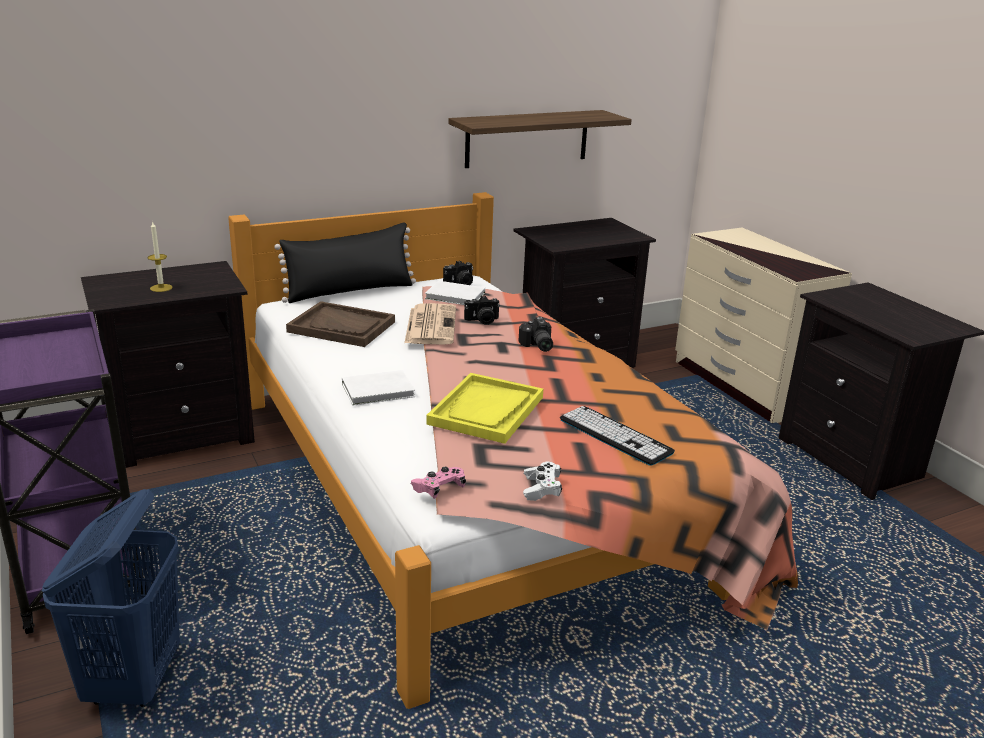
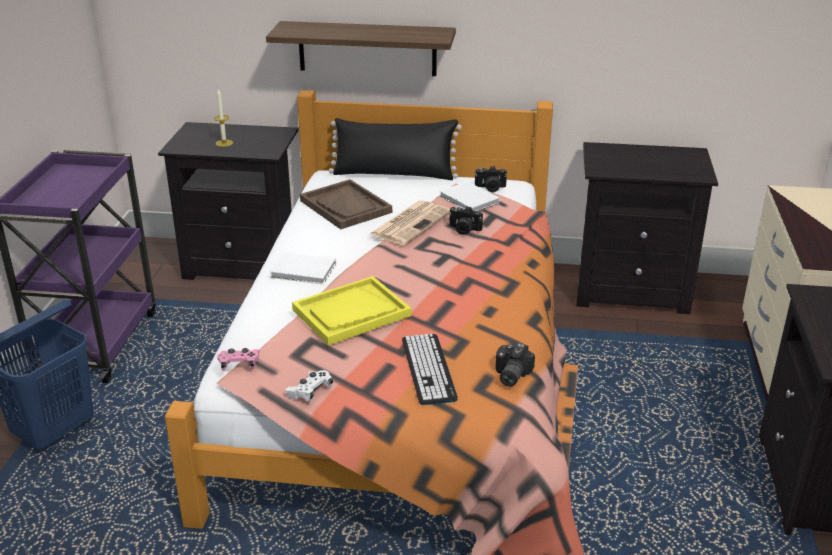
camera: 35 degrees right, 5 degrees up
(527, 138) = (606, 52): shelf -> shelf (367, 48)
(537, 346) = (472, 267): camera -> camera (509, 375)

